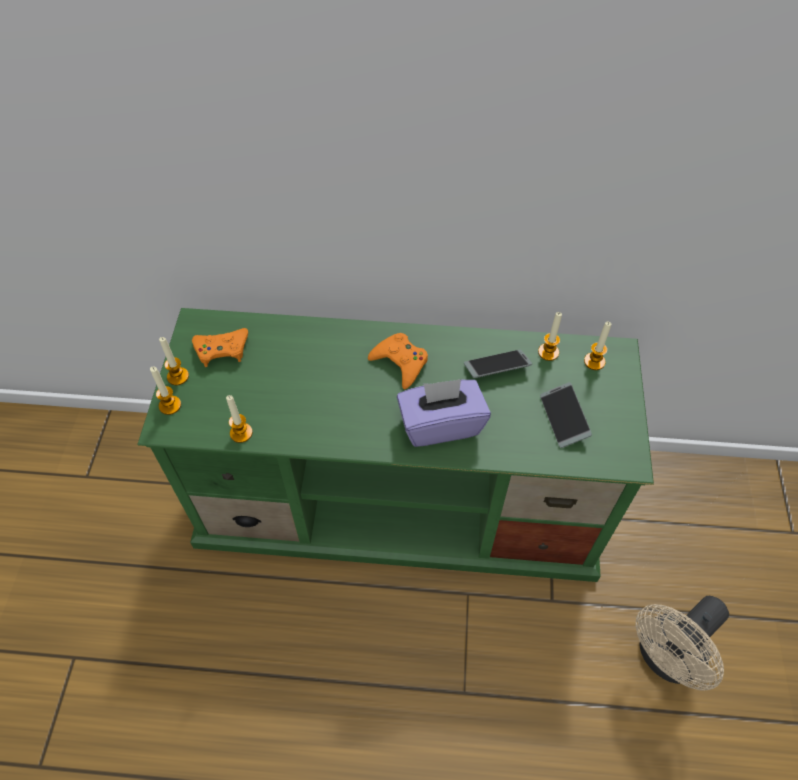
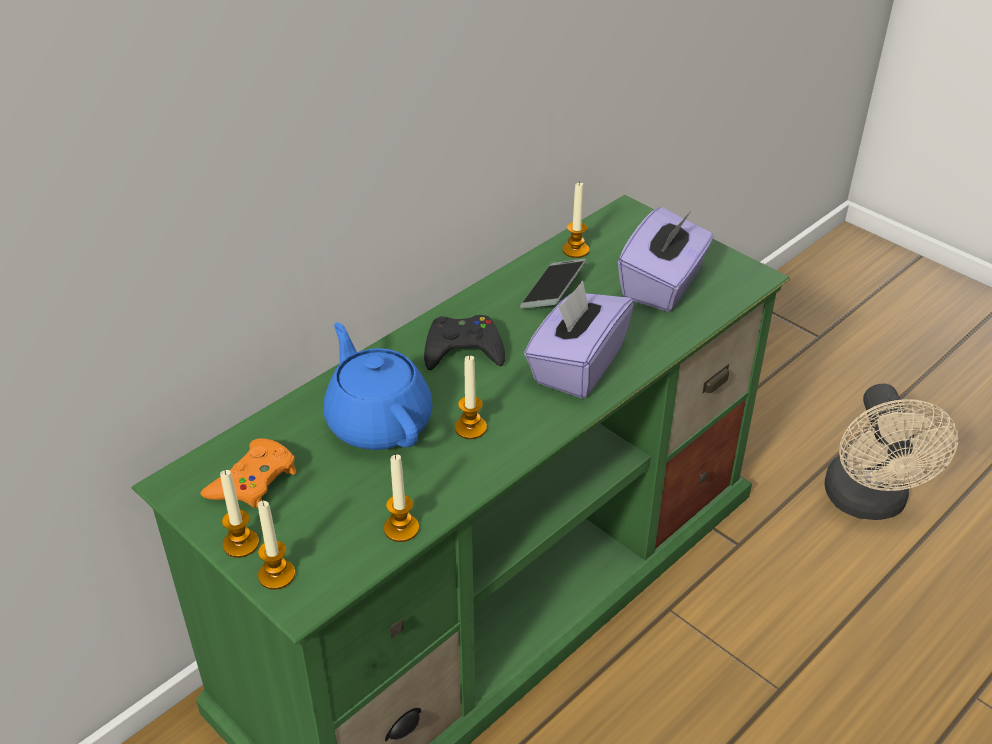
camera: 50 degrees left, 15 degrees down
(308, 367) = (379, 421): none -> blue teapot
(400, 363) = (463, 350): orange game controller -> black game controller
(563, 418) = (663, 285): phone -> purple tissue box
(594, 361) = (620, 231): candle -> candle (470, 428)

